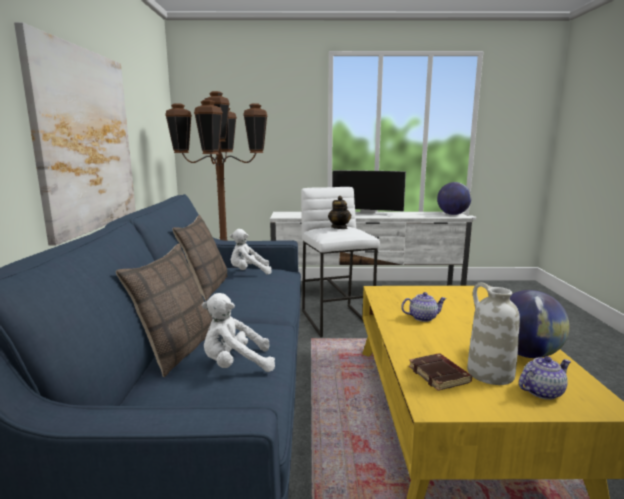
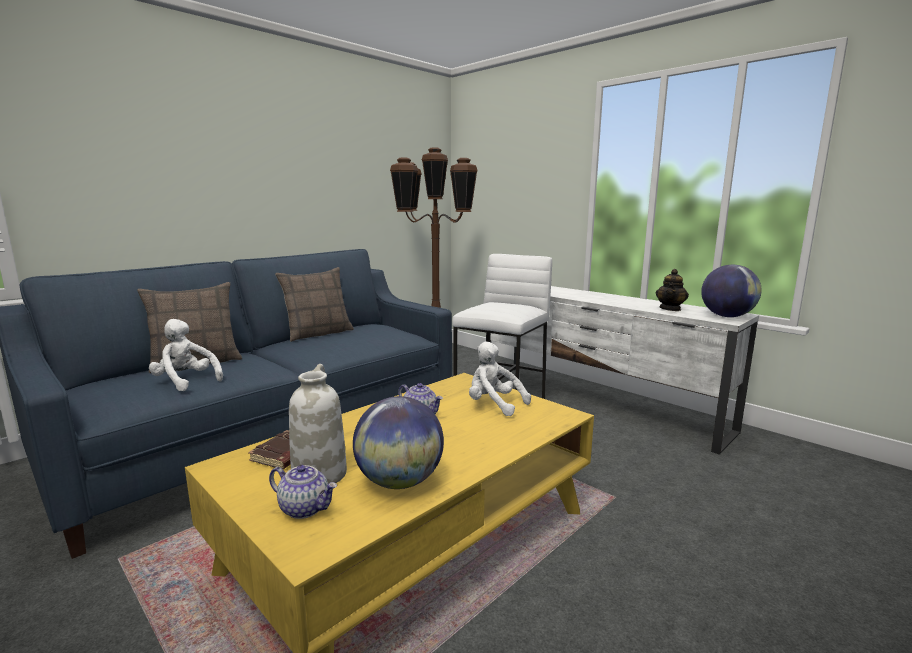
camera: 45 degrees right, 0 degrees up
(86, 141) = (284, 198): picture -> none
(248, 272) = (378, 331): white plush toy -> white plush toy (494, 405)
(339, 228) = (503, 304): teapot -> teapot (670, 309)
(367, 213) = (608, 297): television -> none

